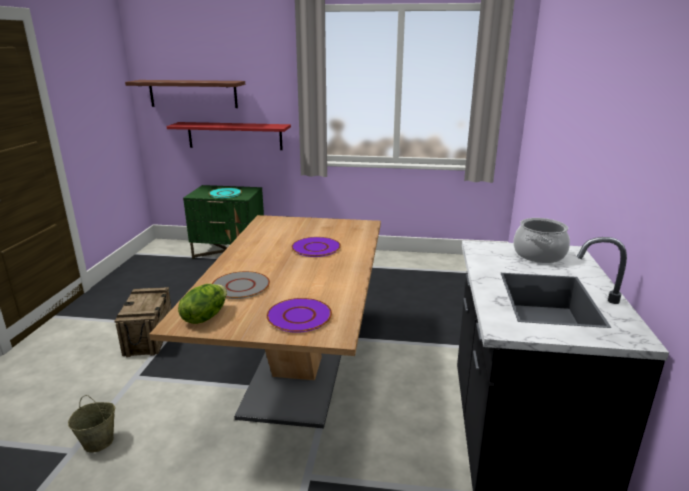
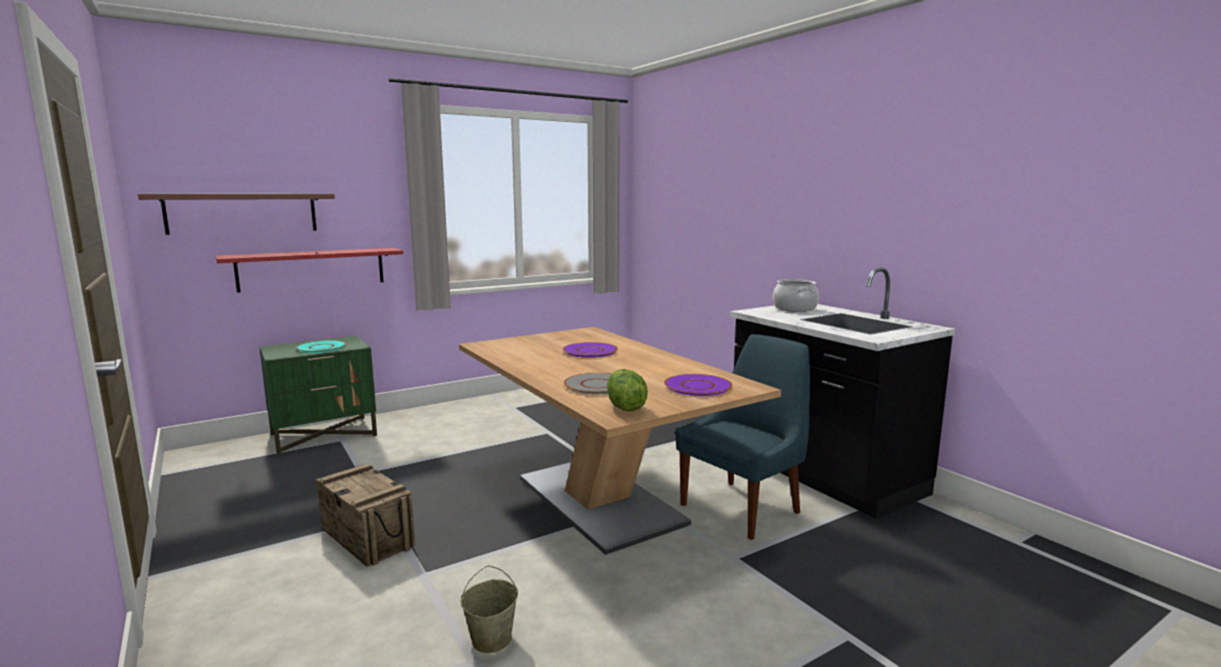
camera: 40 degrees left, 10 degrees down
(386, 435) = (743, 507): none -> blue chair

